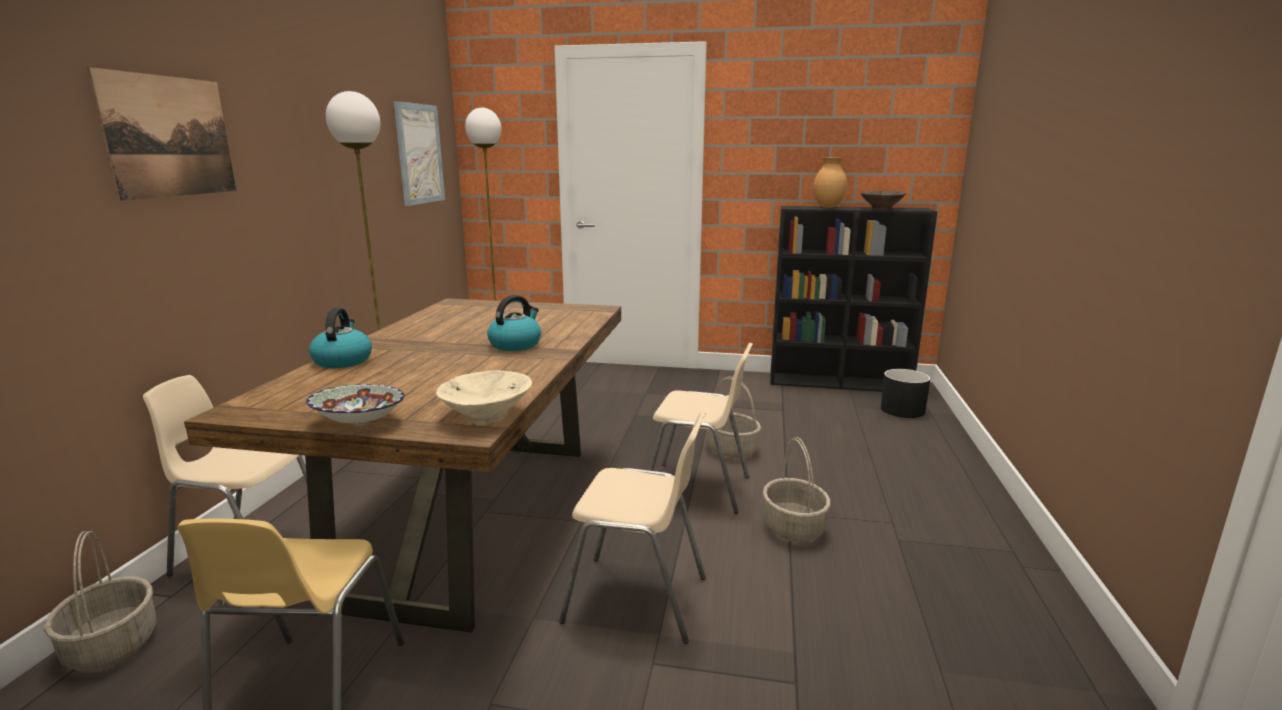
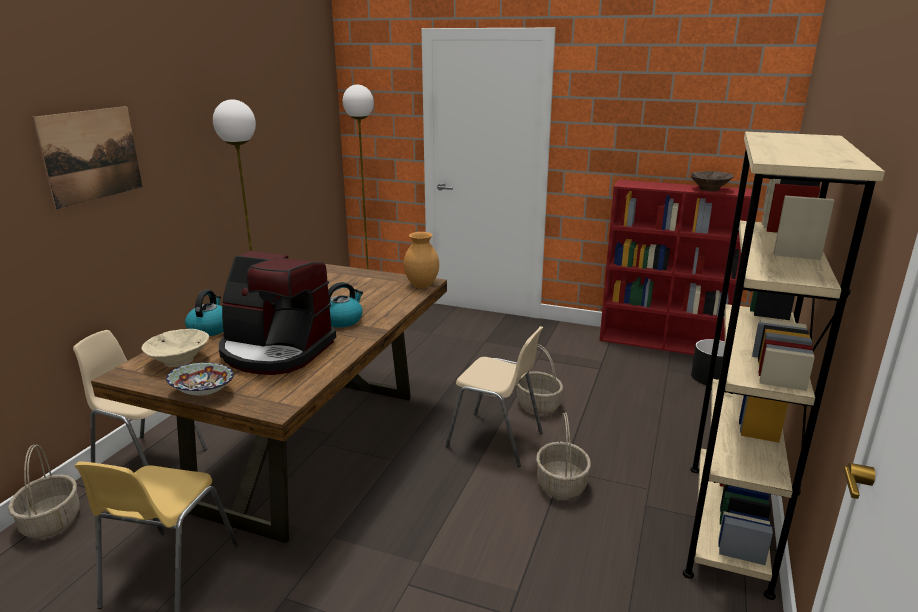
camera: 10 degrees right, 5 degrees up
(419, 154) = (302, 127): picture -> none
(443, 376) = (276, 351): none -> coffee machine
(487, 416) = (291, 394): beige bowl -> beige bowl (179, 360)
(638, 599) = (414, 532): beige chair -> none
(828, 207) = (660, 184): brown vase -> brown vase (422, 285)
(840, 383) = (665, 343): black bookcase -> red bookcase
(995, 550) = (727, 525): none -> beige bookcase

